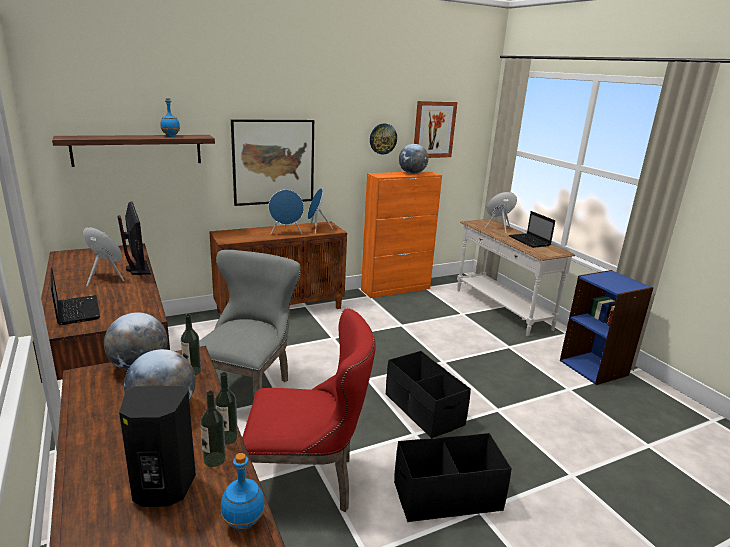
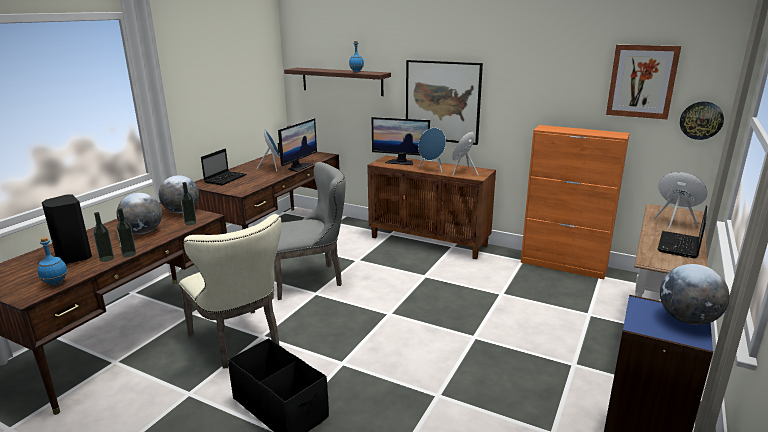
camera: 55 degrees right, 0 degrees up
(242, 234) = (400, 162): none -> monitor
(307, 482) = (239, 342): red chair -> beige chair
(383, 138) = (564, 88): wall clock -> wall clock (701, 120)
(412, 173) = (591, 132): globe -> globe (687, 320)
(423, 410) = (381, 355): black storage box -> none

